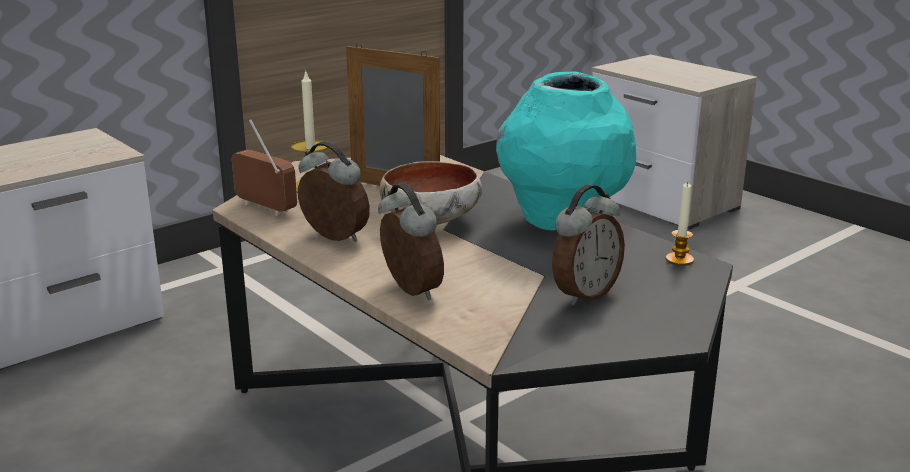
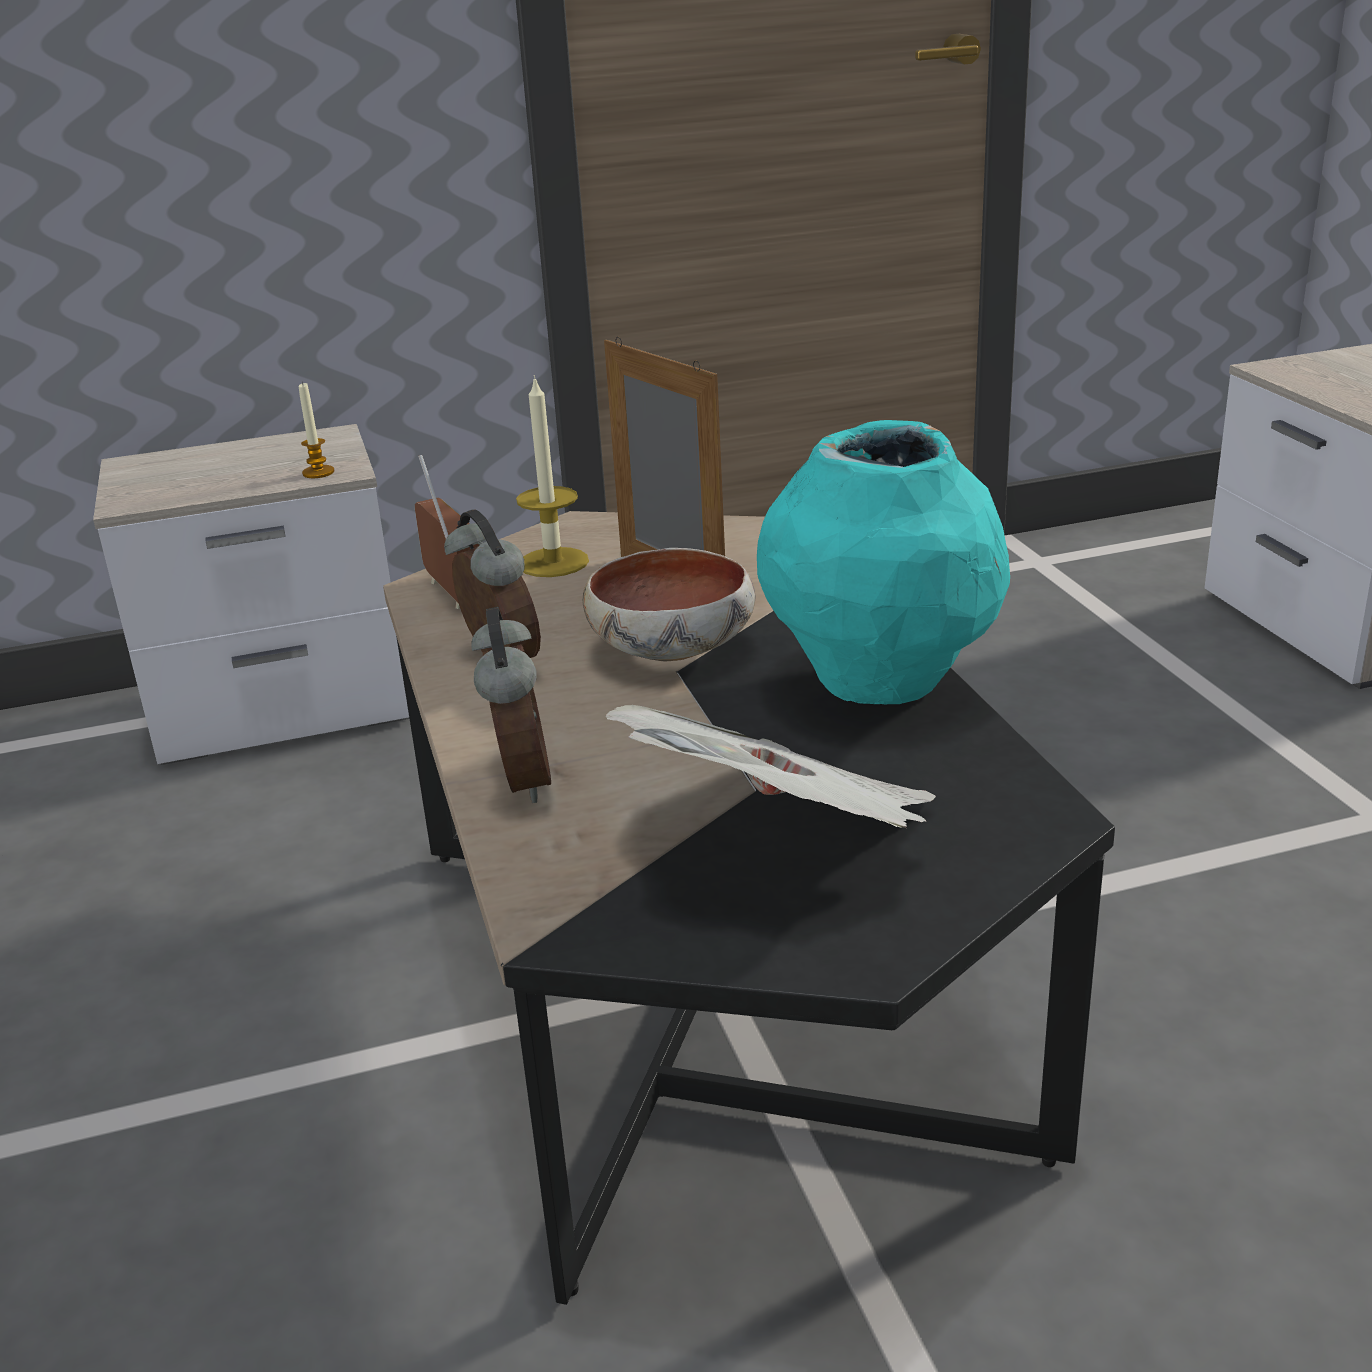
camera: 25 degrees right, 5 degrees up
(584, 294) = (786, 840): alarm clock -> newspaper
(679, 260) = (1020, 798): candle -> candle (318, 473)

